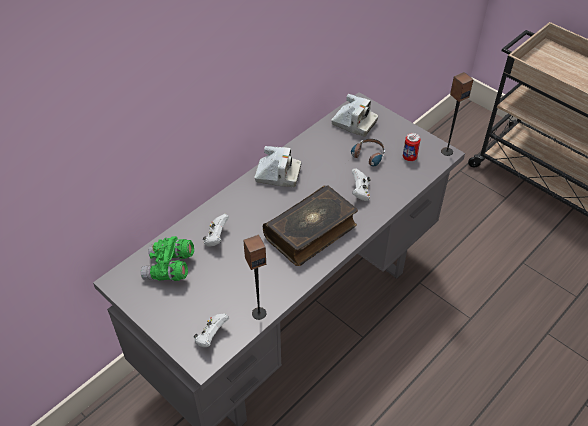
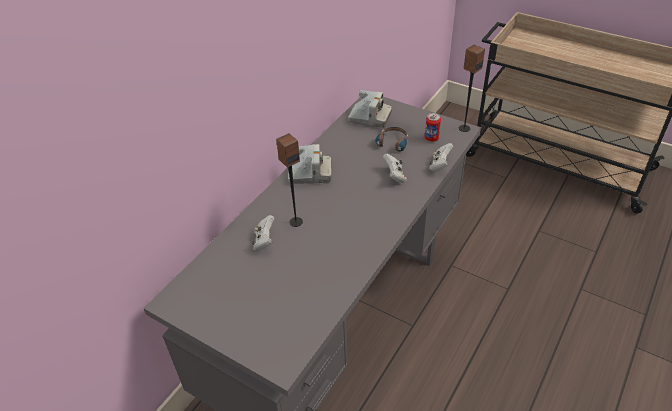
camera: 10 degrees left, 5 degrees down
(169, 268) = (223, 279): green binoculars -> none
(211, 336) = (285, 338): white game controller -> white game controller (439, 165)
(259, 313) = (328, 305): speaker -> speaker (295, 221)
(311, 232) = (359, 219): book -> none

